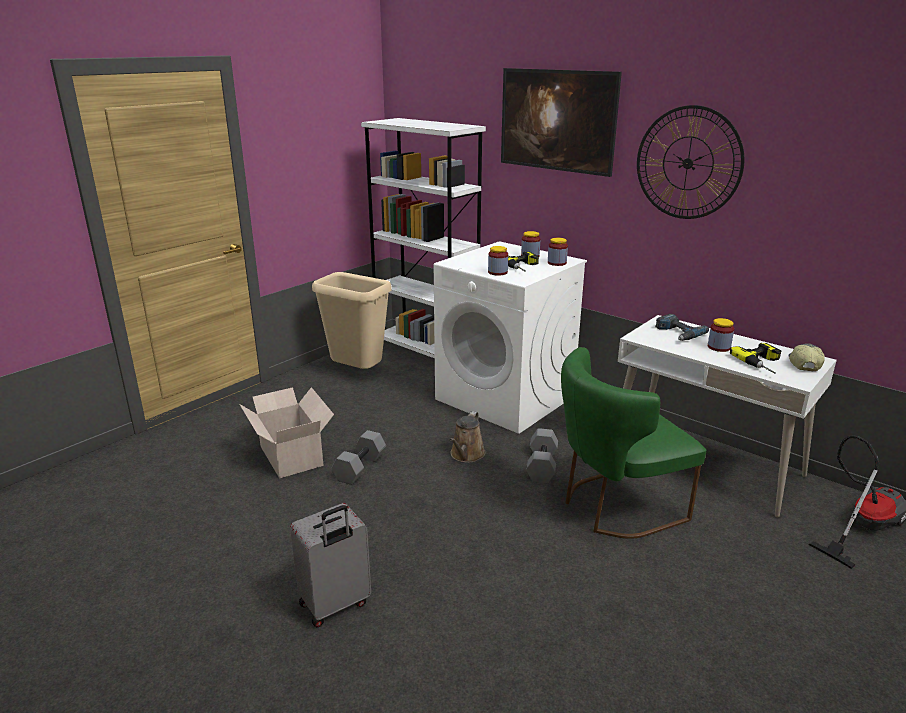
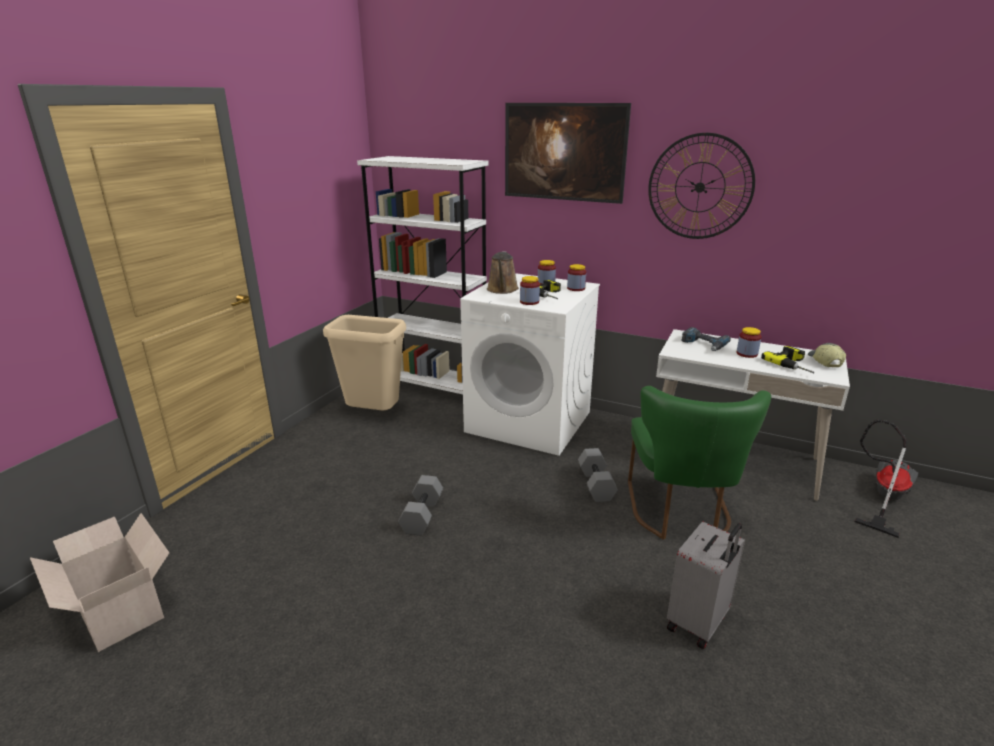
camera: 15 degrees left, 0 degrees up
(291, 454) = (342, 513): cardboard box -> cardboard box (119, 607)
(335, 605) = (467, 677): grey suitcase -> grey suitcase (698, 623)
(466, 455) = (521, 485): brown watering can -> brown watering can (502, 290)
(614, 506) = (680, 514): green chair -> green chair turned 45 degrees counterclockwise

